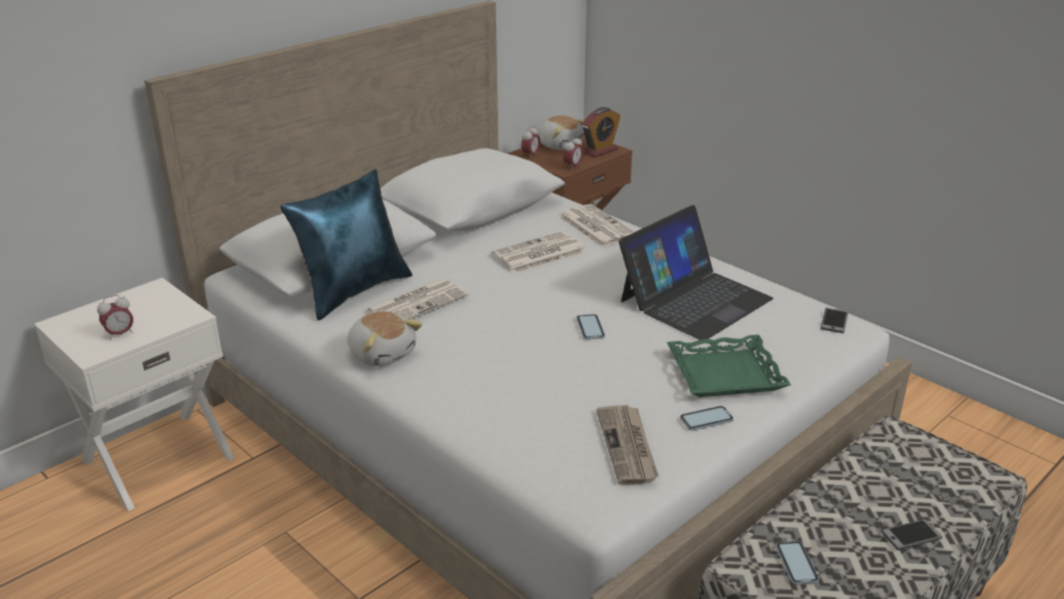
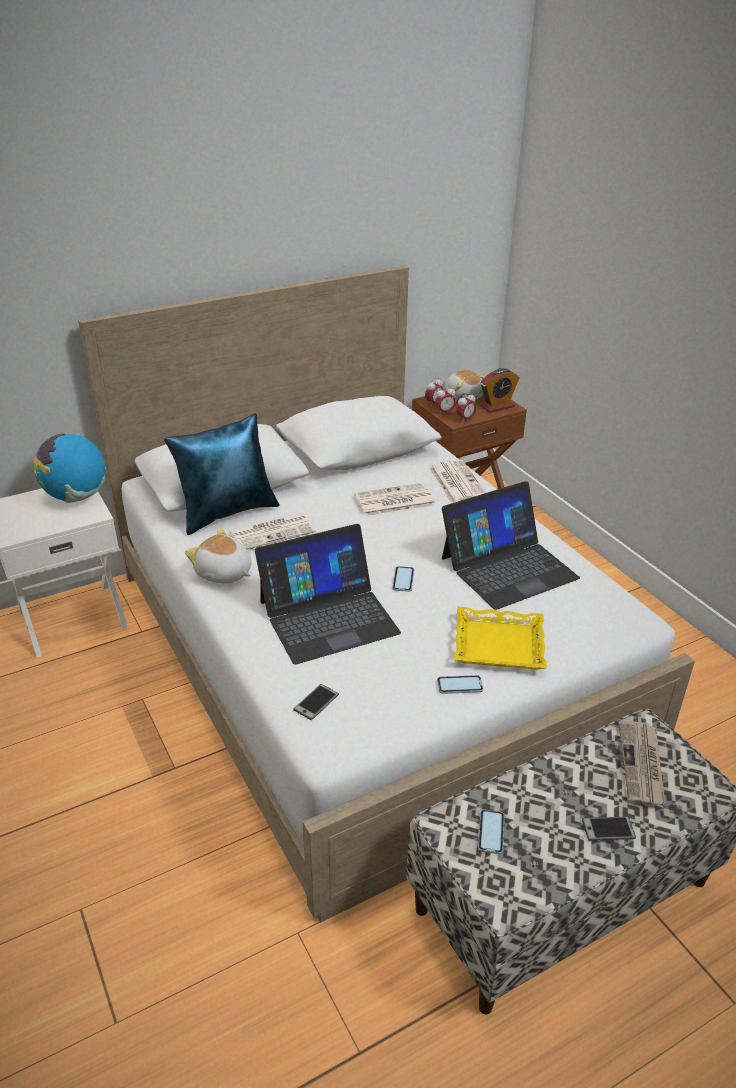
camera: 15 degrees right, 5 degrees up
(120, 334) = (37, 522): alarm clock -> alarm clock (444, 412)
(156, 300) = (76, 497): none -> globe
(382, 353) = (223, 573): plush toy -> plush toy turned 150 degrees clockwise
(527, 377) = (328, 616): none -> laptop
(628, 447) = (380, 698): newspaper -> newspaper (642, 765)
(725, 374) = (498, 645): green tray -> yellow tray
(834, 321) = (625, 610): phone -> phone (316, 702)

